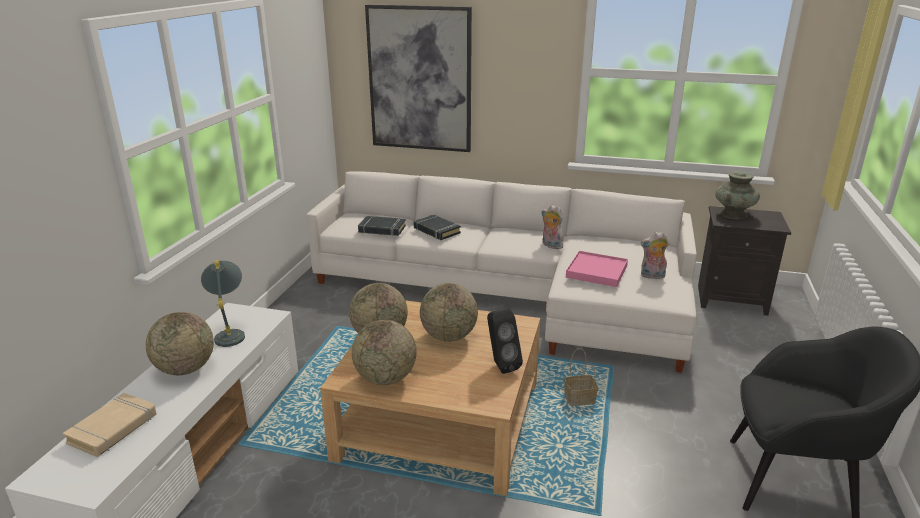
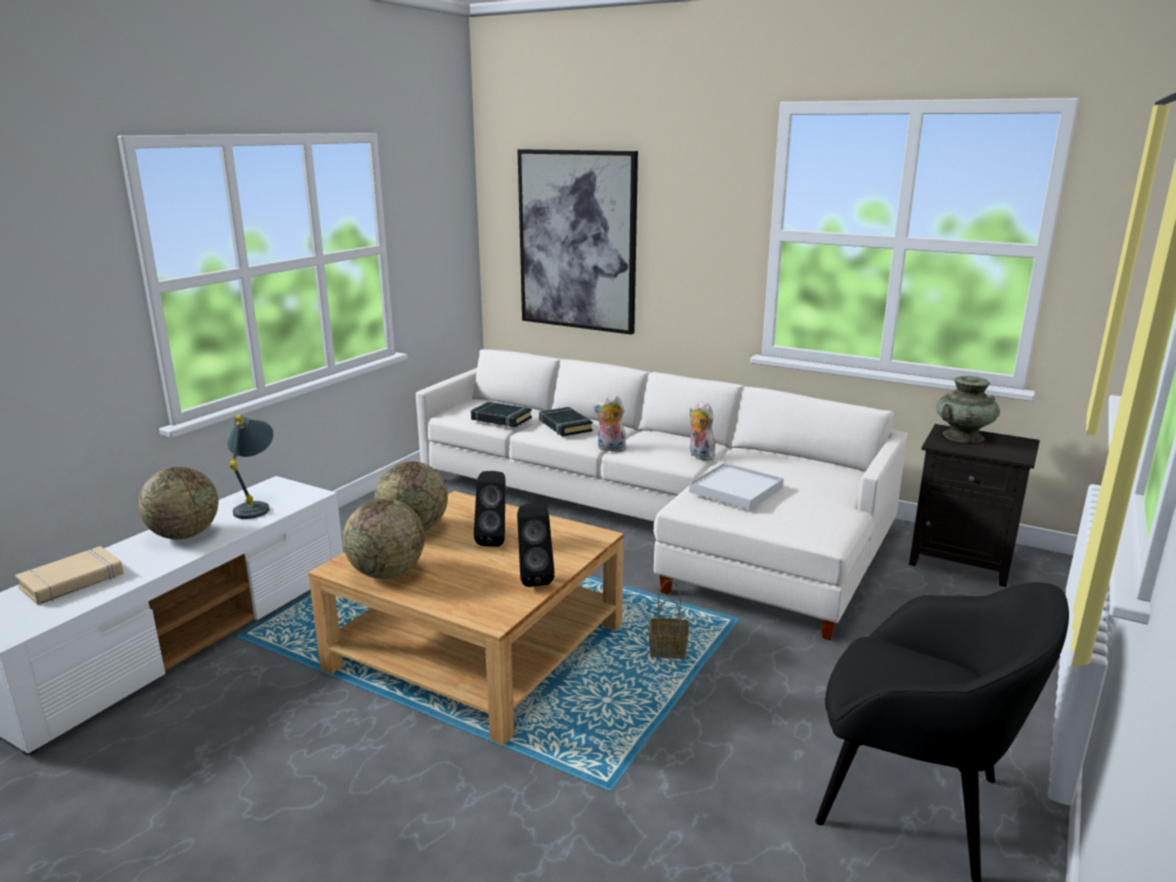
camera: 15 degrees right, 5 degrees down
(449, 336) = (494, 539): globe -> black speaker
(596, 271) = (735, 490): pink tray -> white tray
(652, 276) = (809, 503): plush toy -> plush toy (610, 449)

